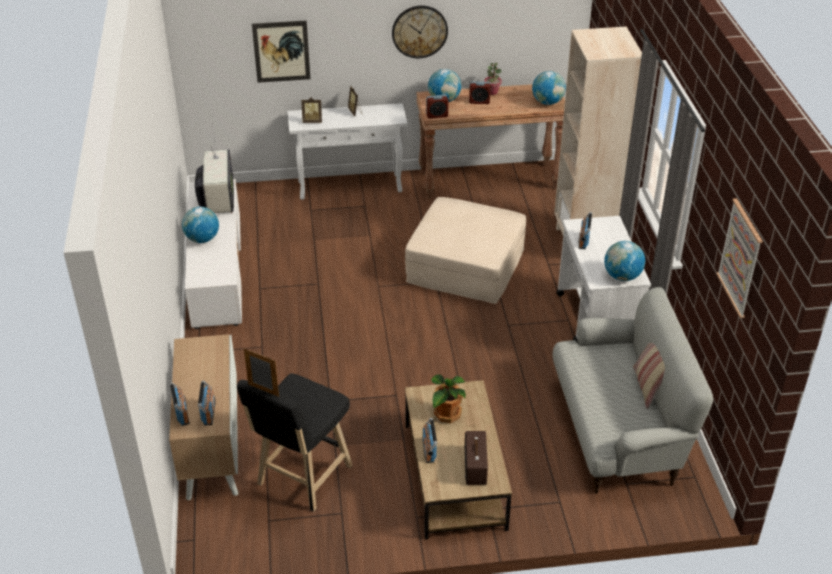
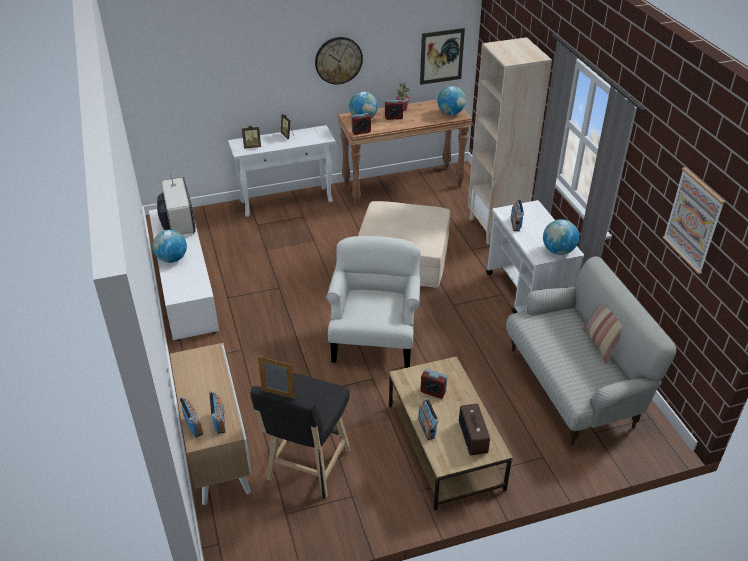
camera: 10 degrees left, 0 degrees up
(281, 51) = (219, 87): picture -> picture (441, 56)
(409, 352) = (374, 339): none -> white armchair
(446, 414) = (433, 392): potted plant -> alarm clock

